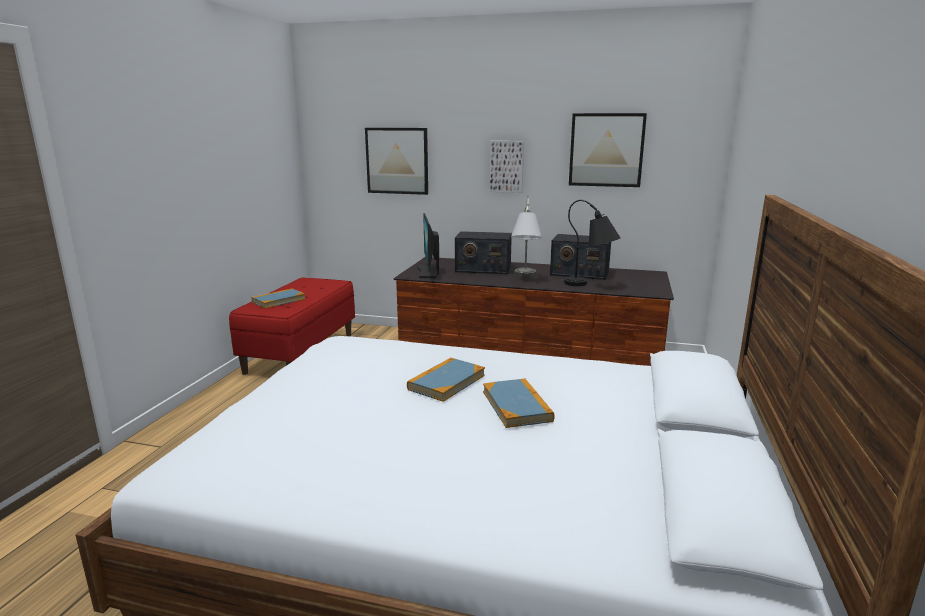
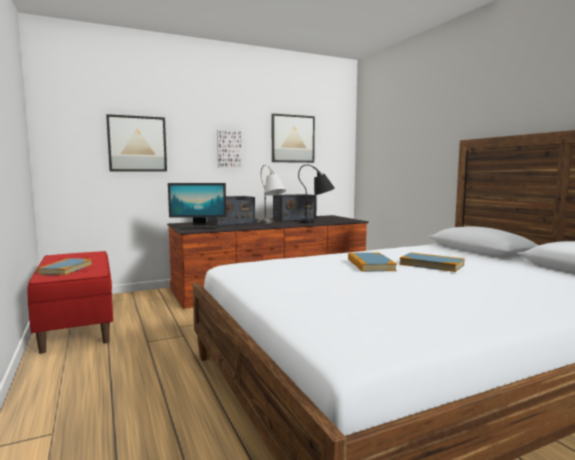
camera: 40 degrees left, 10 degrees down
(428, 272) = (198, 228): monitor -> monitor turned 45 degrees counterclockwise

